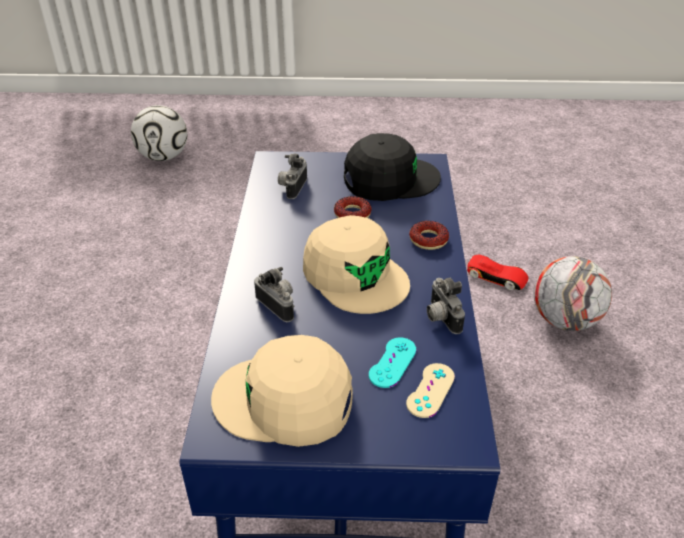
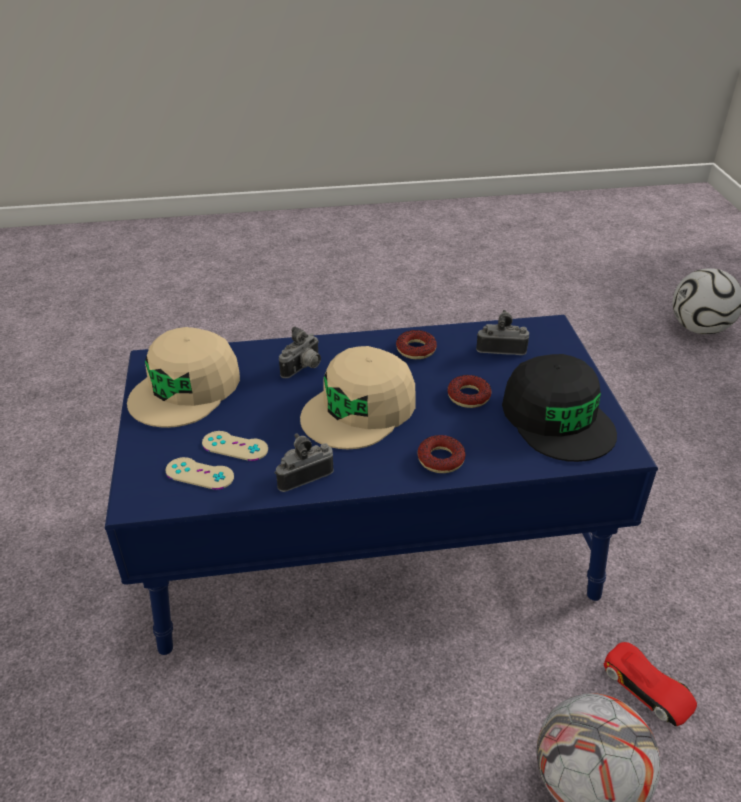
camera: 80 degrees right, 0 degrees up
(275, 232) = (416, 349): none -> donut
(285, 401) = (186, 389): beige cap -> beige cap turned 150 degrees counterclockwise
(392, 362) = (235, 446): turquoise game controller -> beige game controller
(496, 277) = (647, 688): red toy car -> red toy car turned 60 degrees counterclockwise

